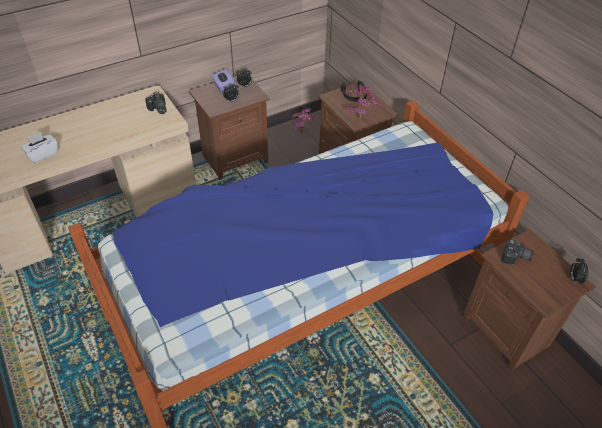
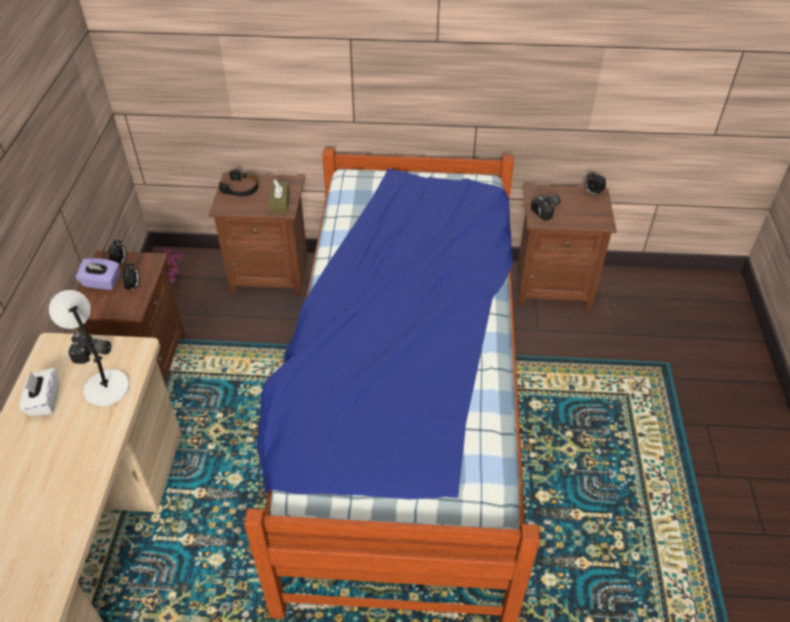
camera: 55 degrees left, 0 degrees up
(43, 154) = (48, 515): white tissue box -> white tissue box (44, 401)
(138, 126) = (105, 386): none -> white table lamp
(360, 117) = (280, 203): potted plant -> brown tissue box

